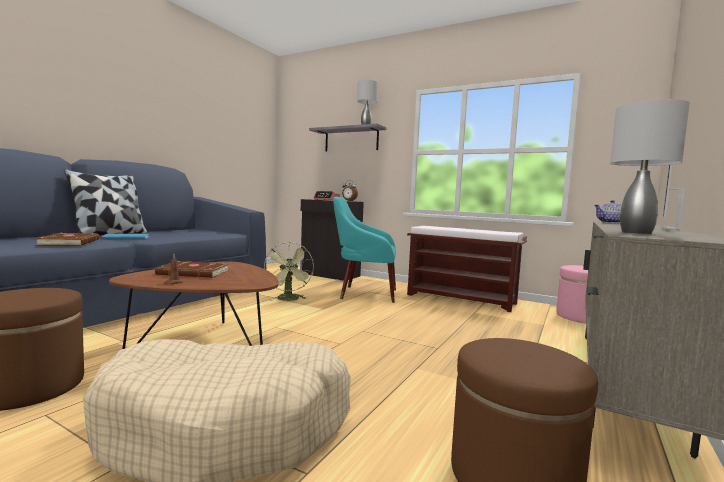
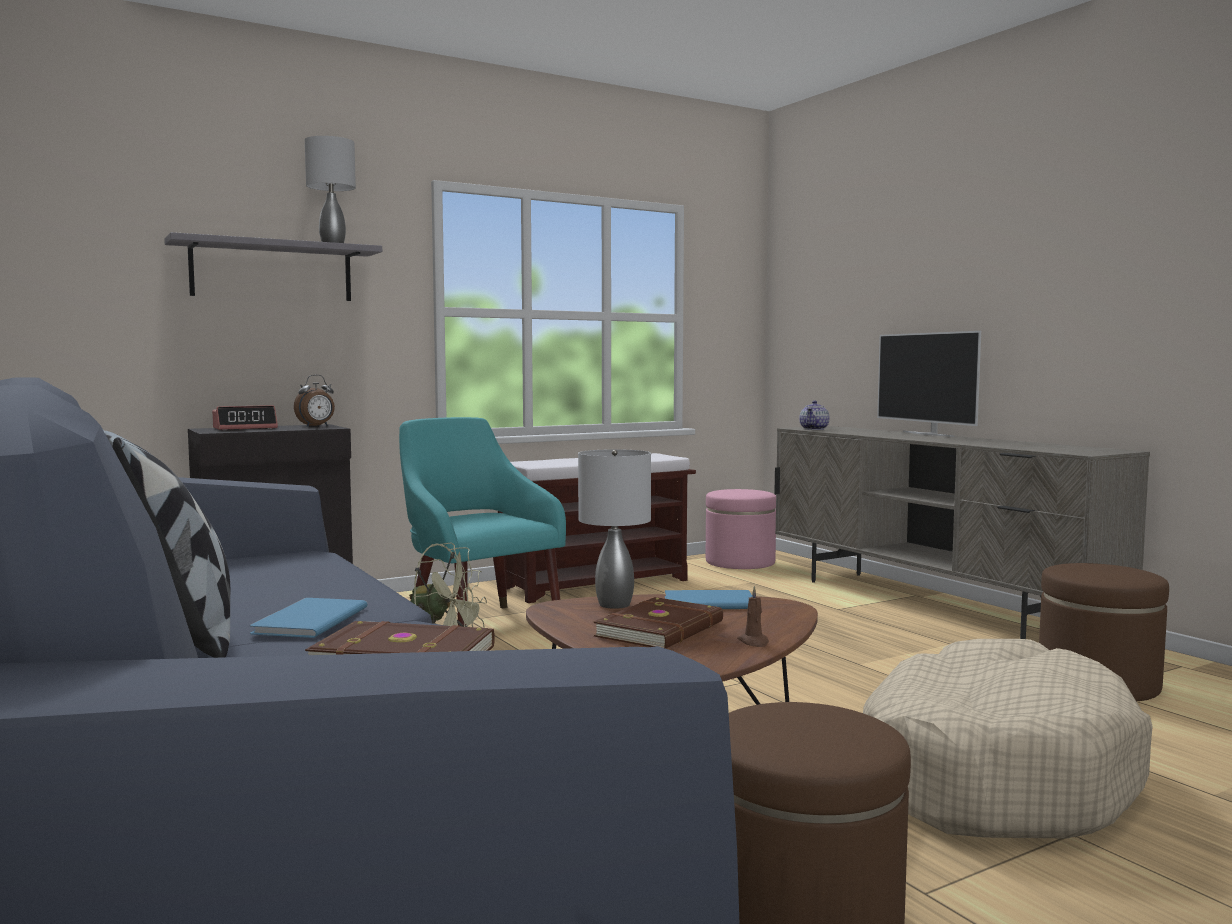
camera: 60 degrees left, 0 degrees up
(254, 275) = (706, 602): none -> blue book
(364, 293) = (479, 624): turquoise armchair -> turquoise armchair turned 105 degrees clockwise
(635, 232) = (1037, 448): grey table lamp -> grey table lamp (613, 604)

